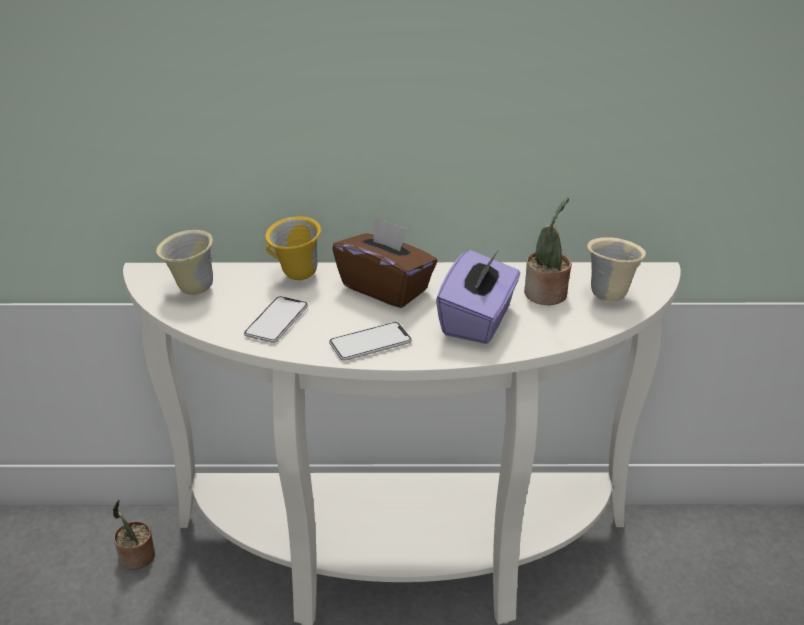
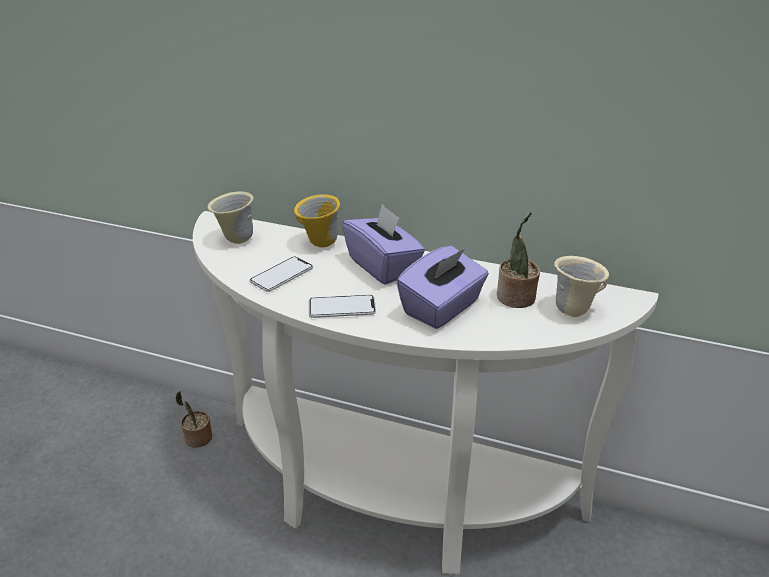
camera: 20 degrees right, 0 degrees up
(385, 288) = (383, 266): brown tissue box -> purple tissue box

